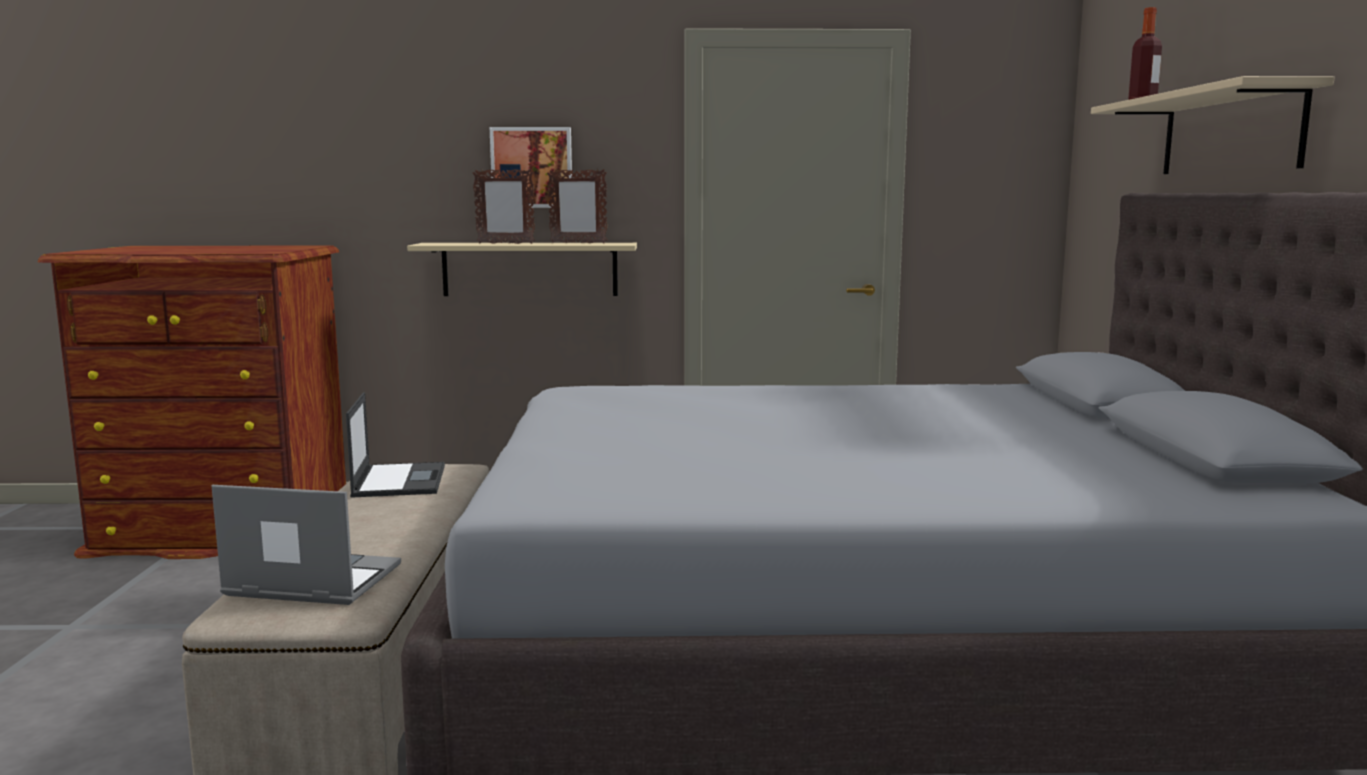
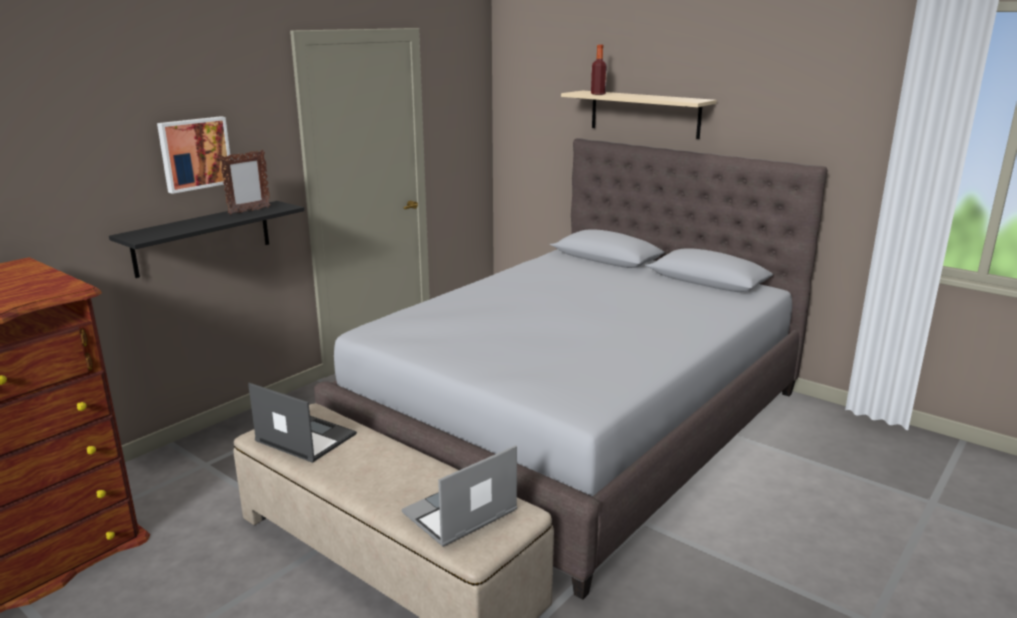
camera: 50 degrees left, 10 degrees up
(505, 243) = (200, 223): picture frame -> none
(530, 269) = (203, 238): beige shelf -> black shelf

